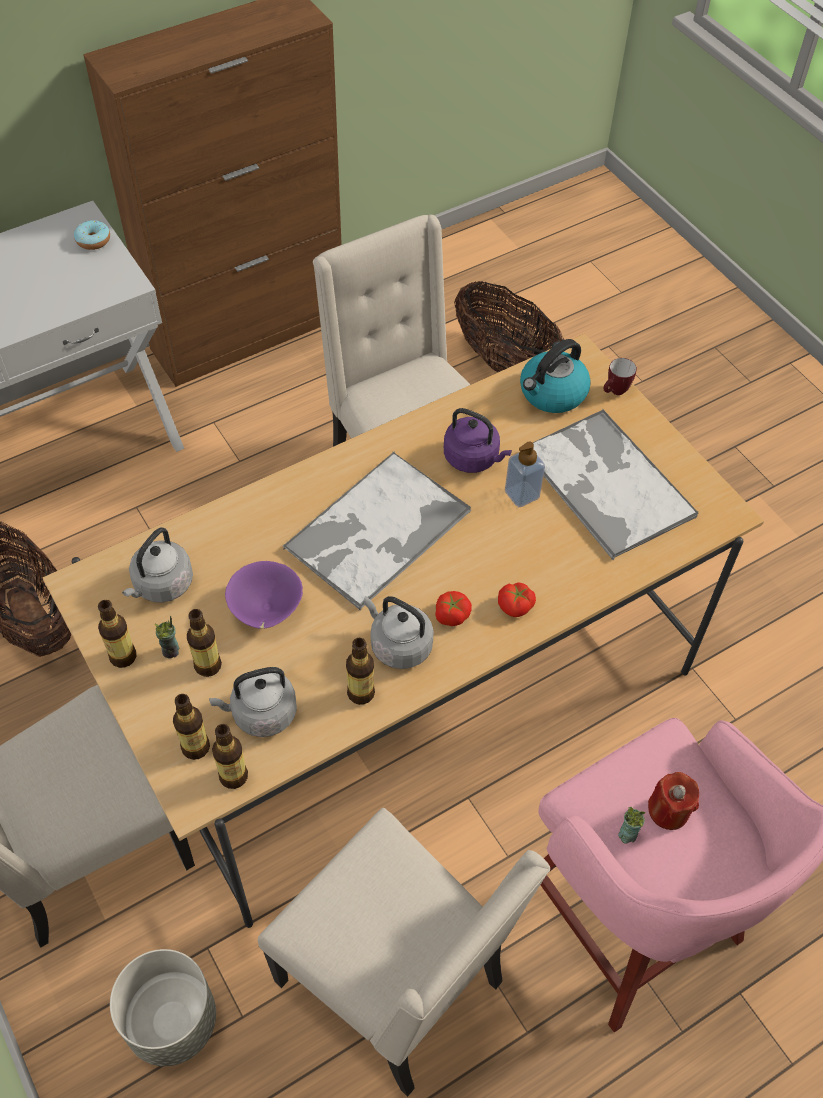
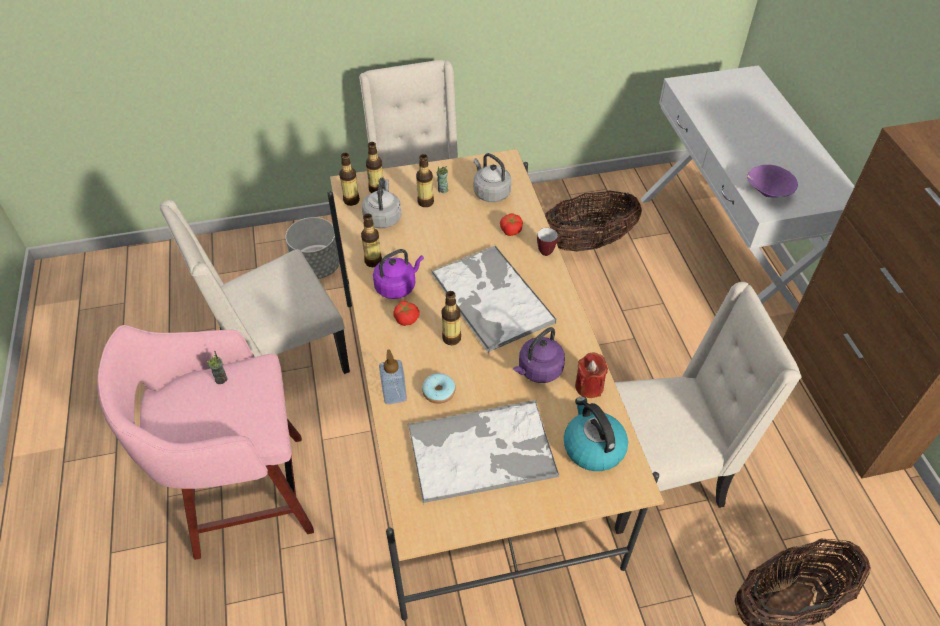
camera: 110 degrees right, 5 degrees down
(93, 240) = (818, 199): donut -> donut (438, 392)
(123, 656) = (448, 171): bottle -> bottle (451, 338)
(265, 609) = (452, 232): purple bowl -> purple bowl (766, 193)
(398, 645) = (397, 286): grey kettle -> purple kettle
(515, 606) = (396, 355): tomato -> tomato (510, 230)
(522, 494) = (492, 390): soap dispenser -> soap dispenser (394, 394)
(615, 392) = (581, 497): mug -> mug (544, 250)
(668, 810) = (221, 406): red candle -> red candle (589, 386)

